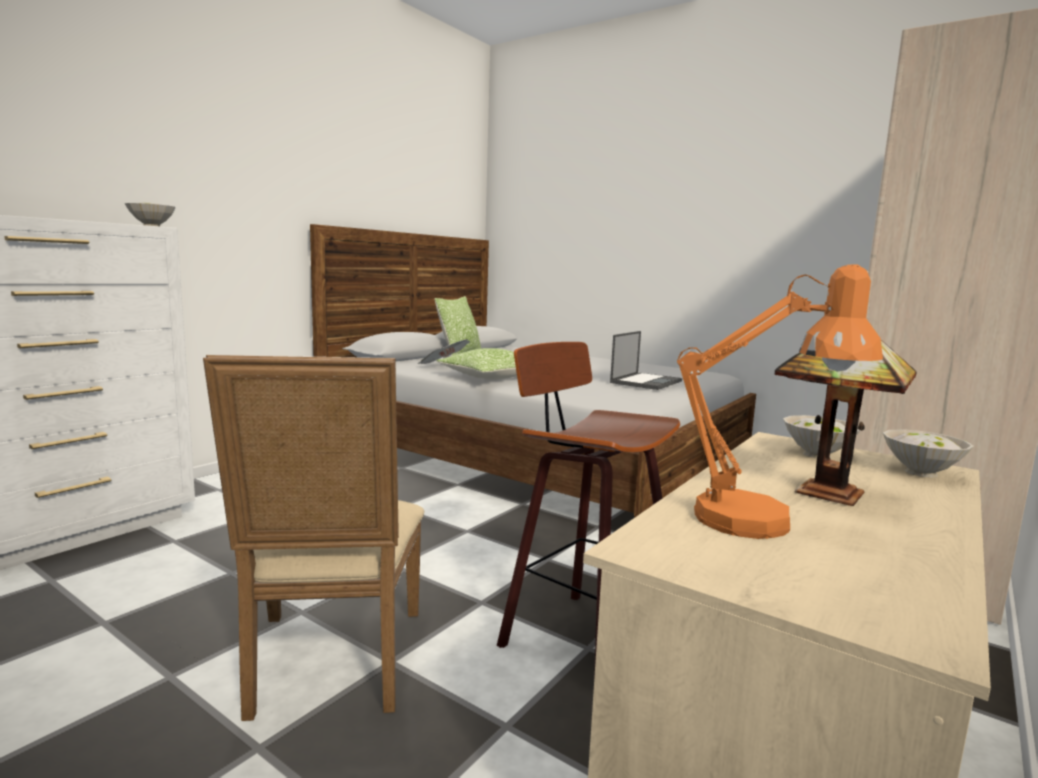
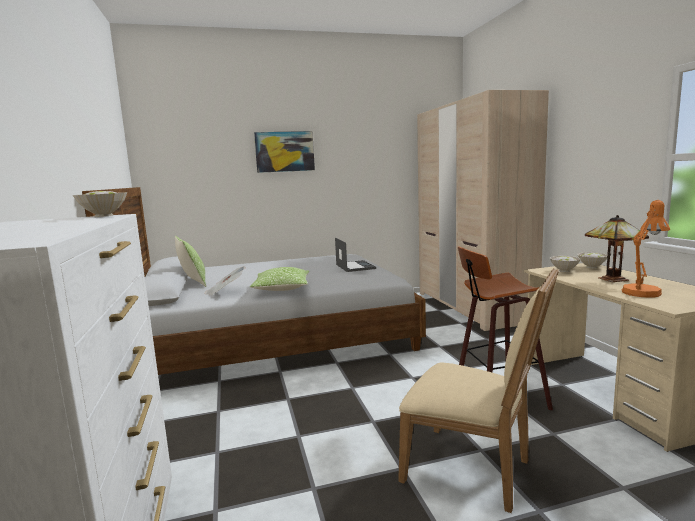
camera: 50 degrees left, 0 degrees up
(659, 197) = (284, 151): none -> picture

